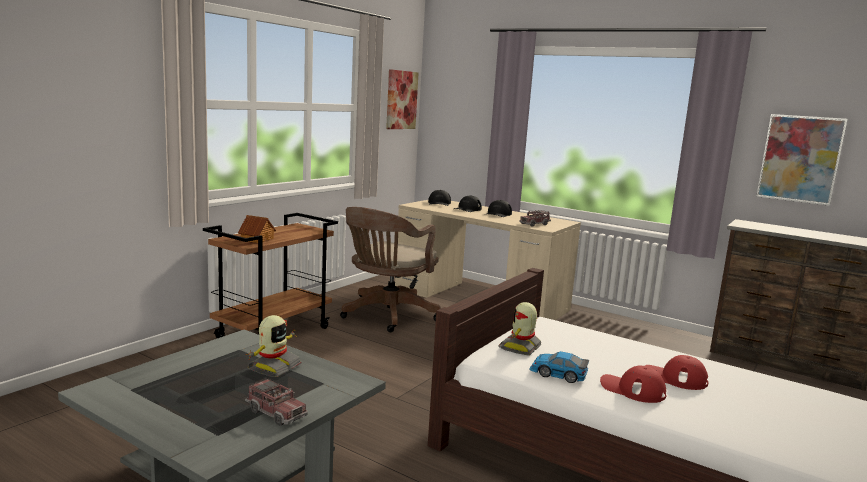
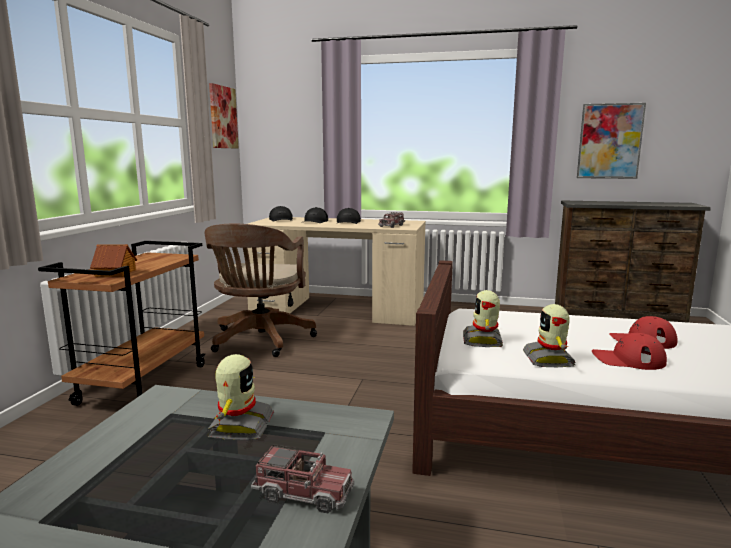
camera: 20 degrees left, 0 degrees up
(558, 374) = (549, 359): toy car -> toy robot

